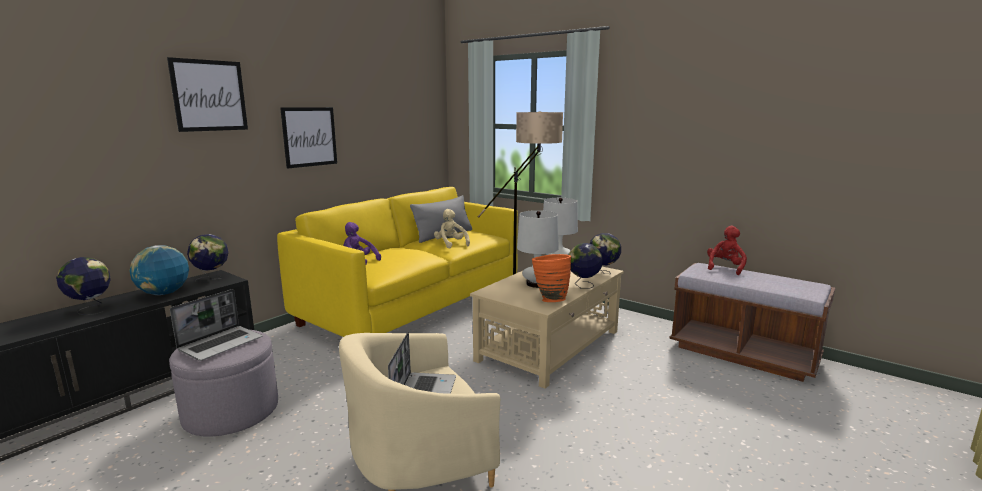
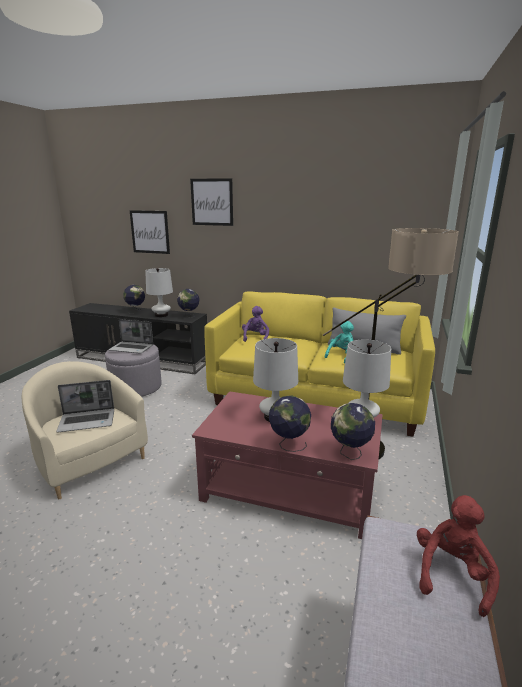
camera: 70 degrees right, 5 degrees up
(164, 293) = (161, 315): globe -> white table lamp
(309, 137) = (280, 234): picture -> picture (150, 232)
(450, 244) = (341, 356): beige plush toy -> turquoise plush toy
(549, 299) = (233, 430): orange vase -> none
(550, 345) = (290, 489): beige coffee table -> red coffee table
(725, 268) = (451, 574): red plush toy -> red plush toy turned 75 degrees counterclockwise

